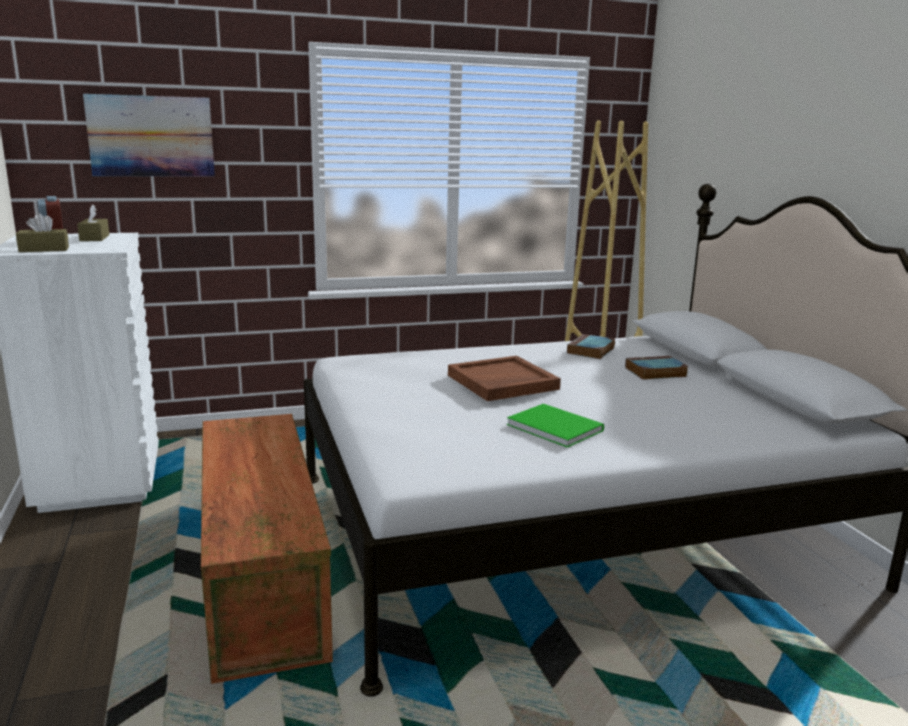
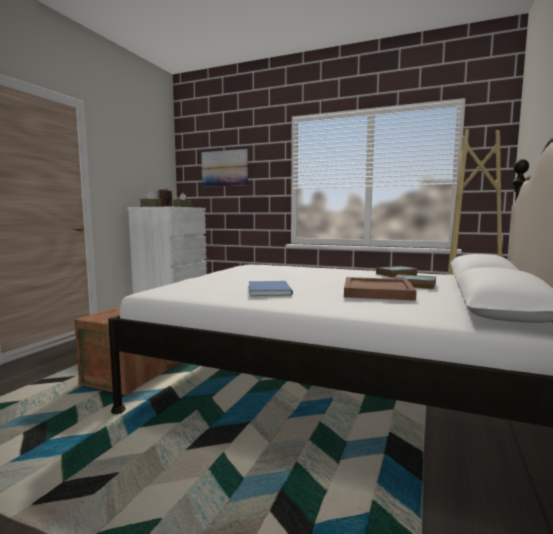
camera: 40 degrees right, 10 degrees down
(502, 382) = (295, 275): brown tray -> brown tray (376, 292)
(554, 426) = (270, 290): green book -> blue book

